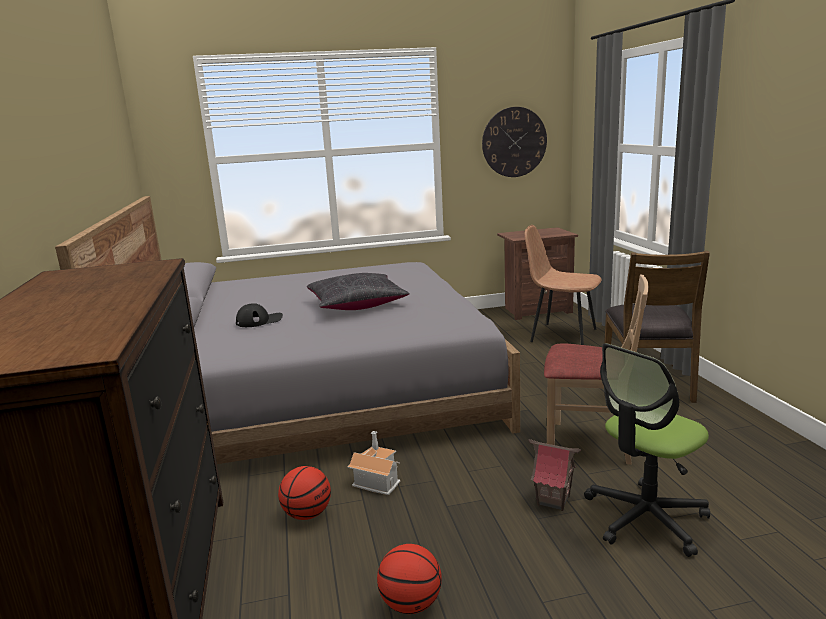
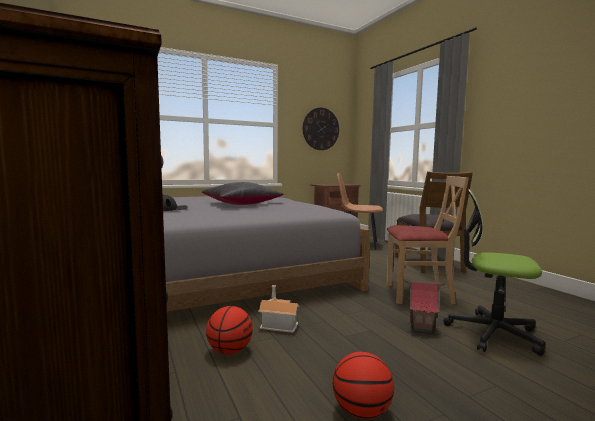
camera: 15 degrees left, 10 degrees down
(645, 518) = (492, 333): office chair -> office chair turned 75 degrees clockwise

